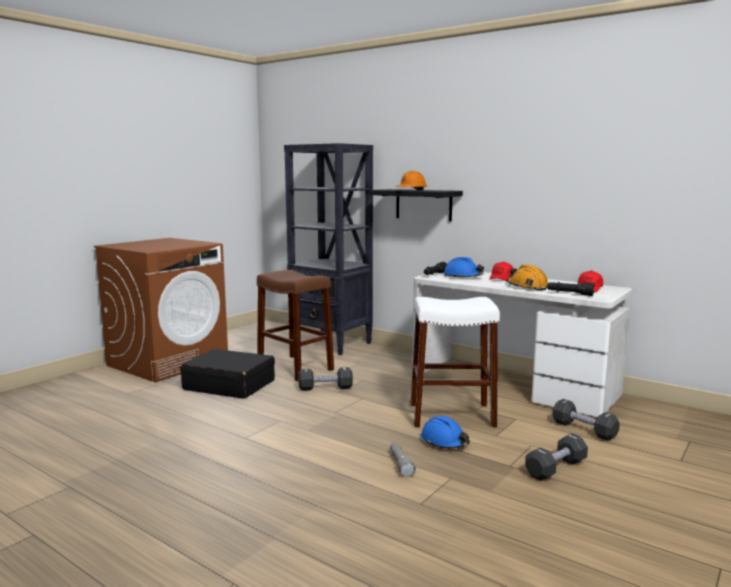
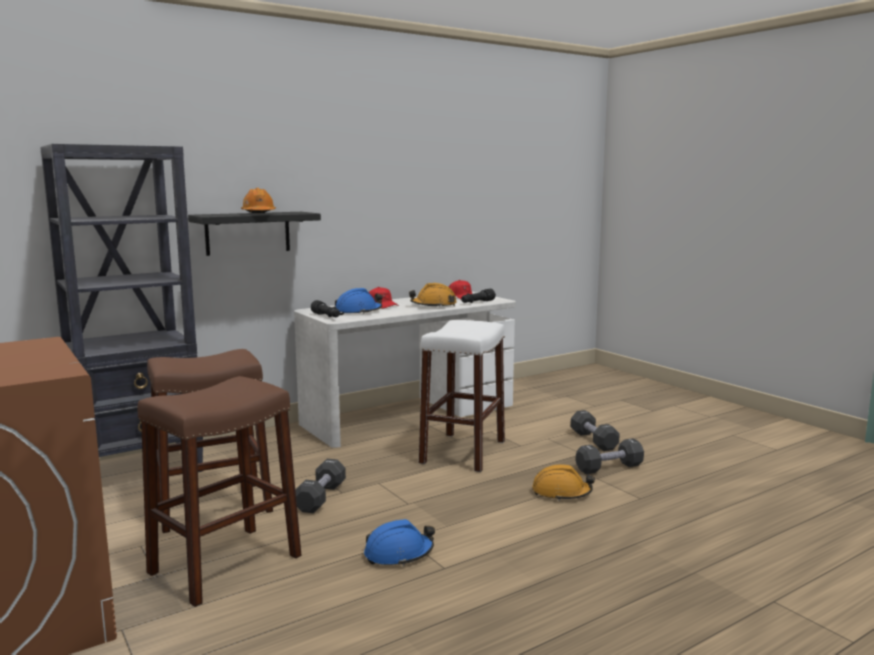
camera: 70 degrees left, 0 degrees up
(229, 385) = (225, 564): black suitcase -> brown stool
(400, 464) = (561, 493): grey flashlight -> orange hard hat
(444, 442) = (523, 466): blue hard hat -> blue hard hat (398, 554)
(584, 430) = (529, 416): black dumbbell -> black dumbbell (609, 468)

